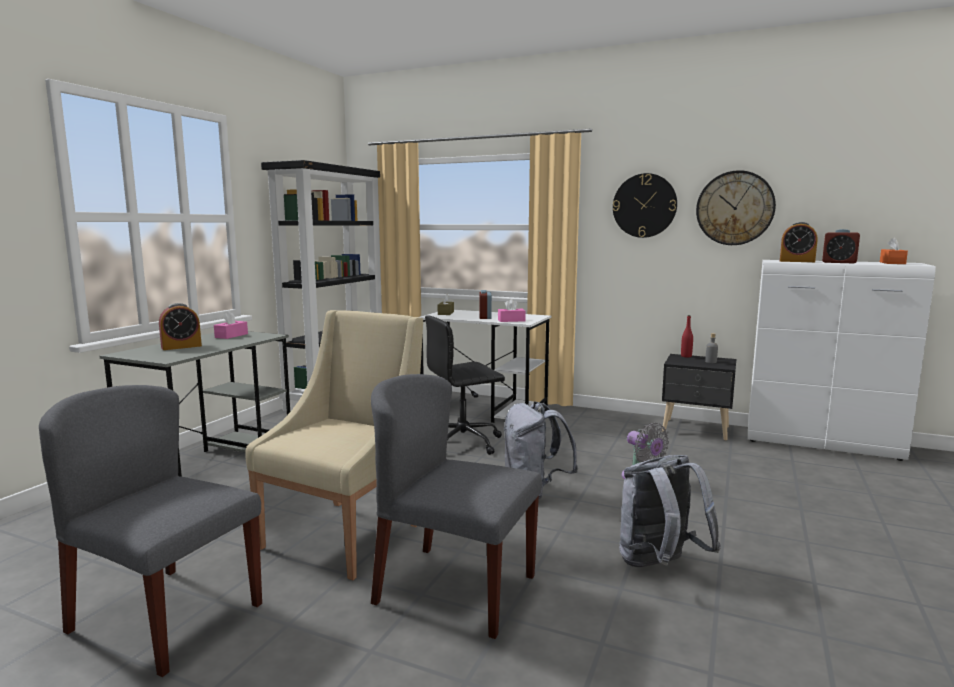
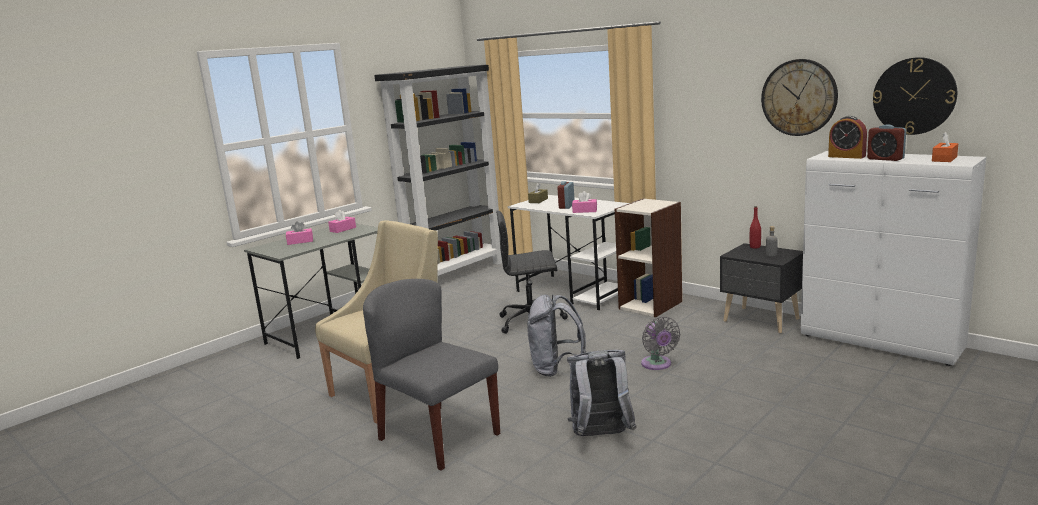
camera: 20 degrees right, 5 degrees up
(165, 617) = (256, 433): grey chair -> none
(181, 347) = (300, 241): alarm clock -> pink tissue box
(576, 420) = (651, 305): none -> bookcase
(644, 205) = (715, 95): wall clock -> wall clock (914, 96)

